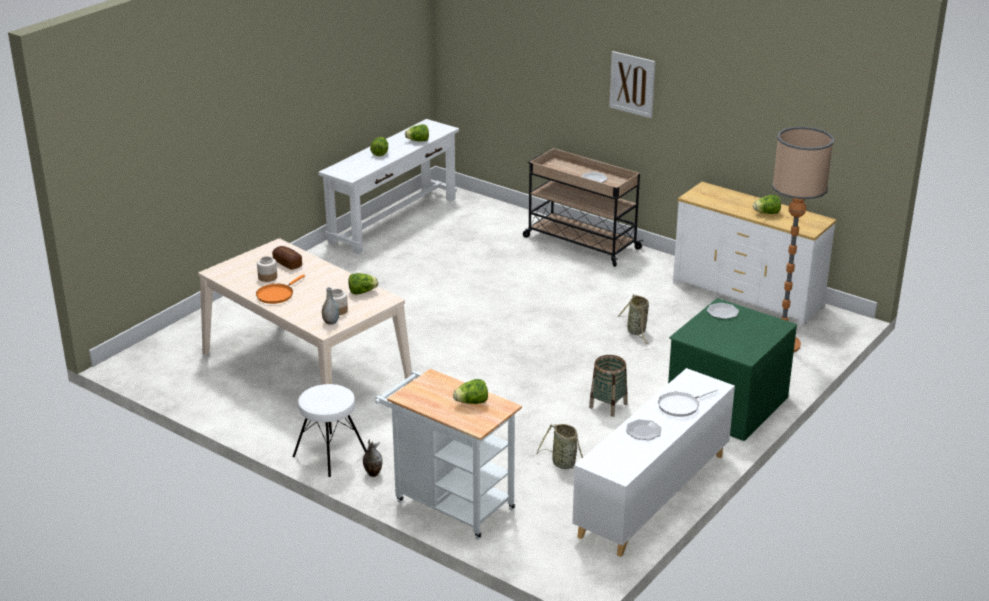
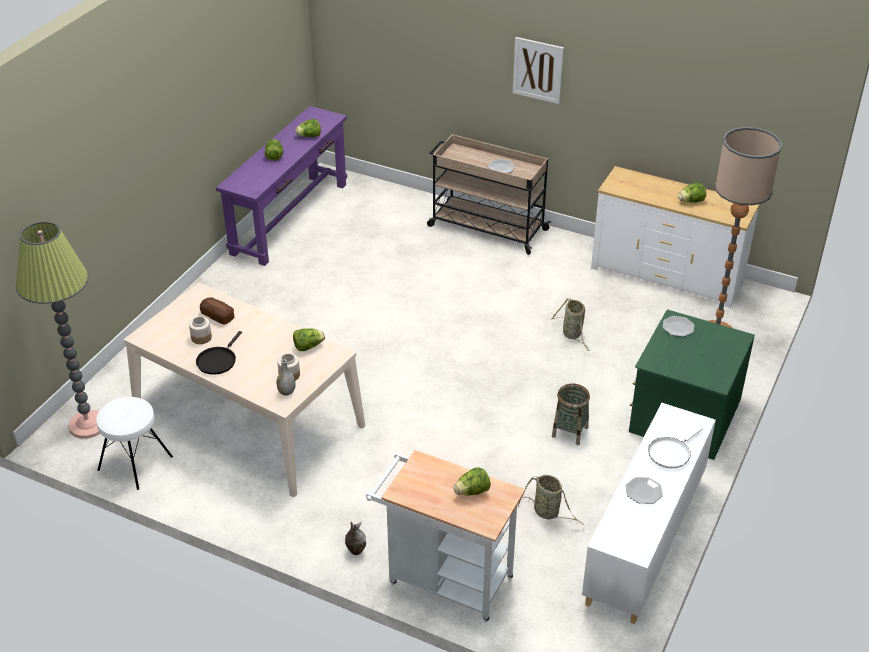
camera: 10 degrees left, 10 degrees up
(159, 357) = (88, 425): none -> floor lamp
(276, 295) = (217, 361): orange frying pan -> black frying pan
(329, 454) = (304, 532): white stool -> white stool (134, 463)
(393, 220) = (290, 218): white console table -> purple console table

